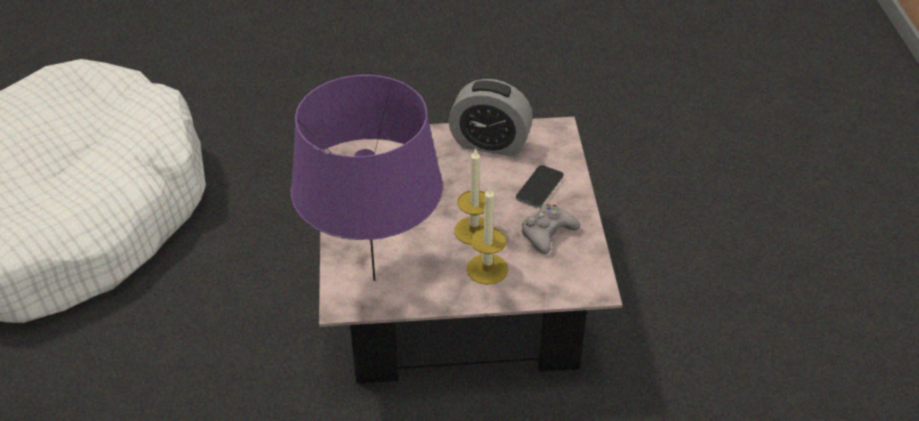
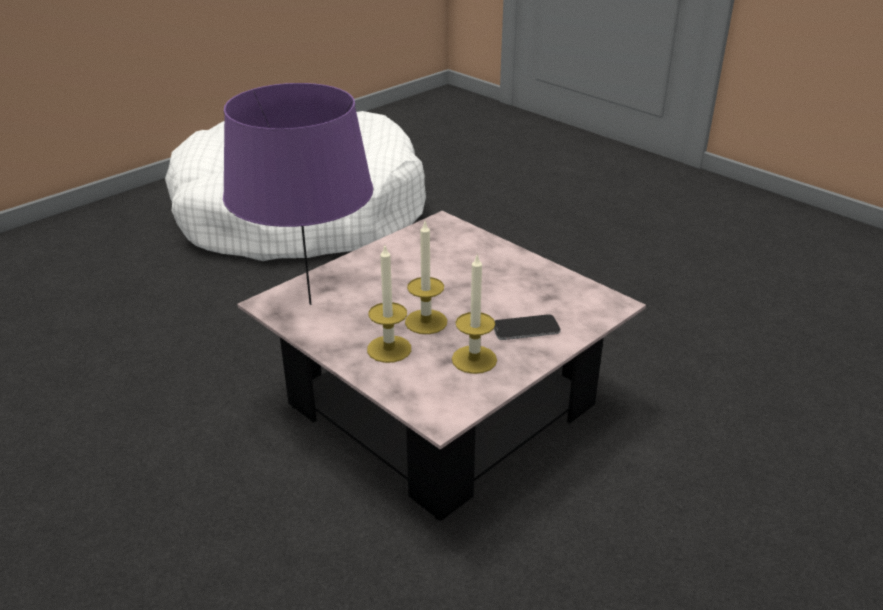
camera: 50 degrees right, 10 degrees down
(490, 143) = (541, 281): alarm clock -> none
(547, 234) = (474, 359): grey game controller -> candle

